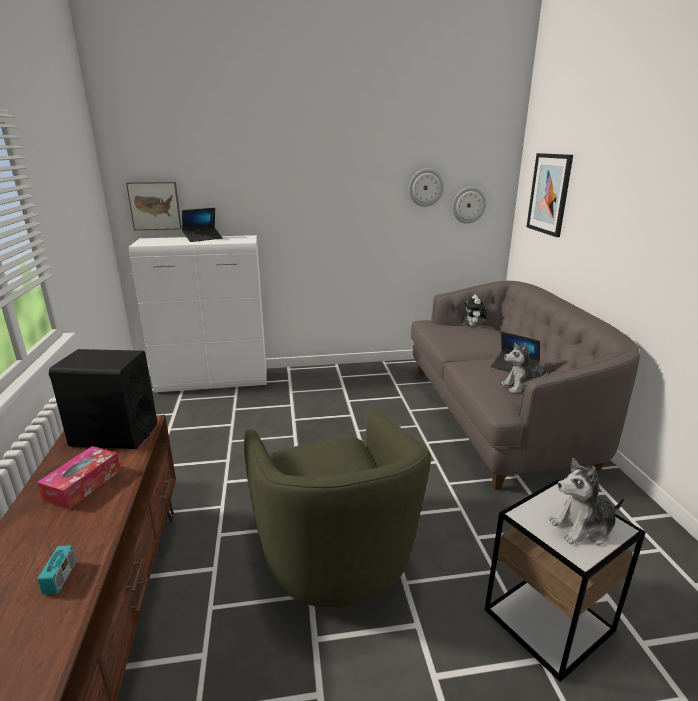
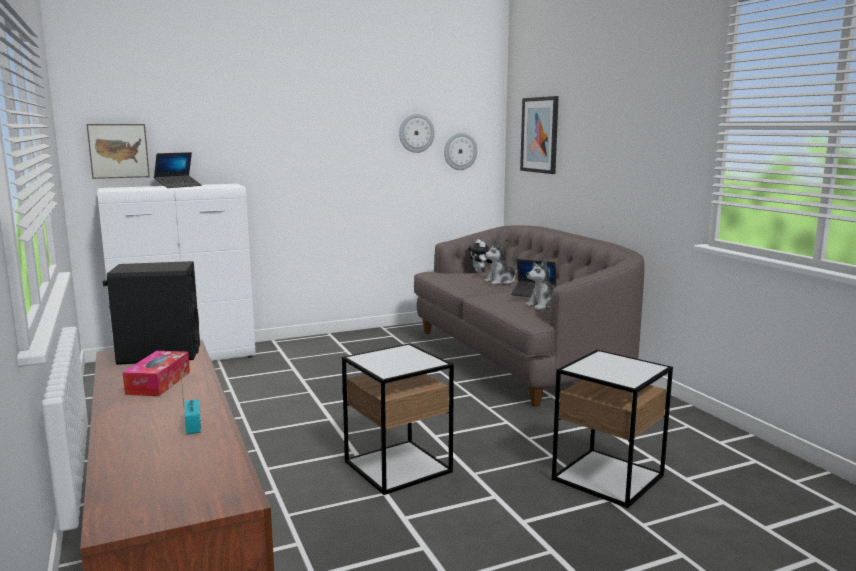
camera: 15 degrees left, 10 degrees down
(335, 556) = (397, 467): green armchair -> side table
(583, 528) = (625, 369): plush toy -> plush toy (500, 281)

